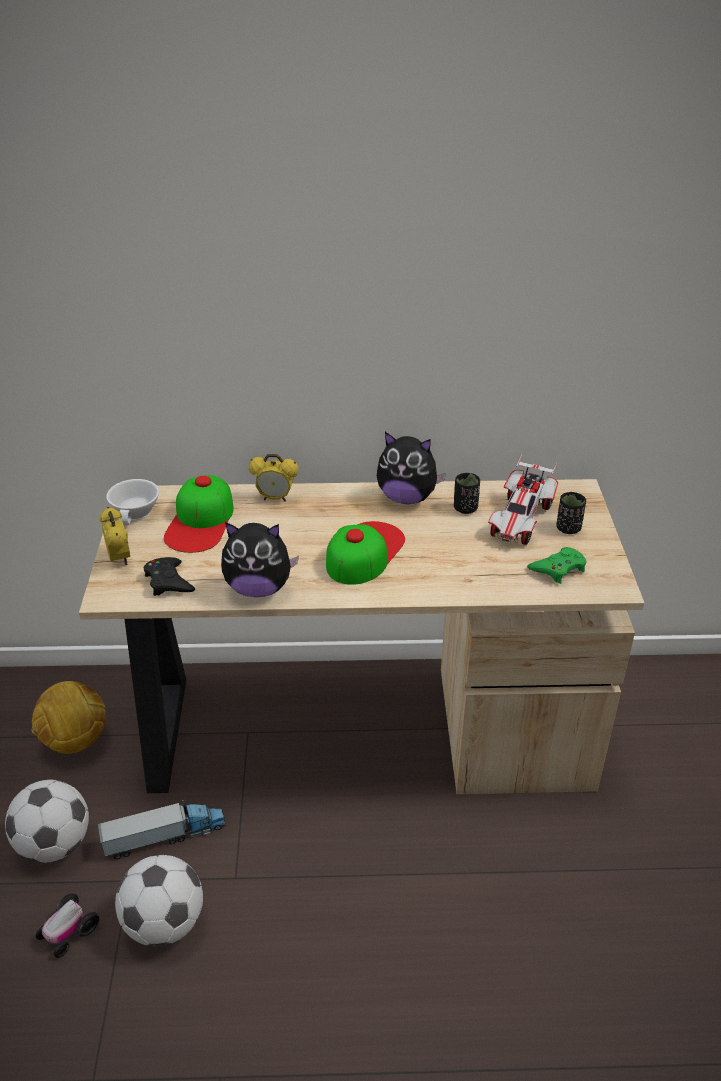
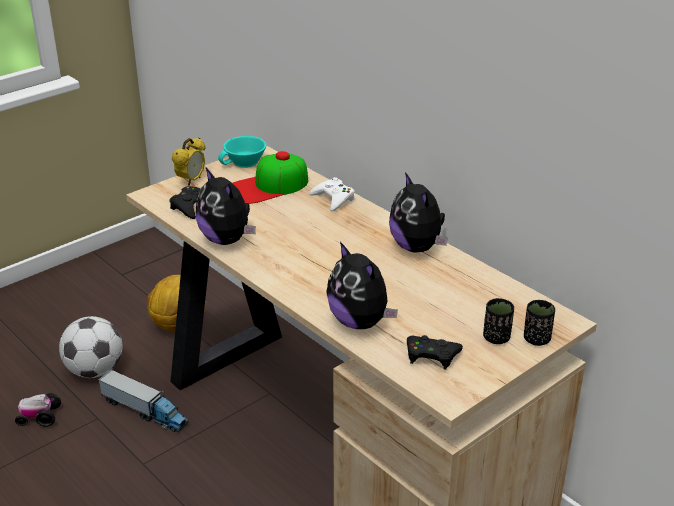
camera: 50 degrees right, 5 degrees down
(137, 513) = (245, 163): white cup -> turquoise cup
(164, 923) = (79, 453): football -> none
(275, 498) = (333, 199): alarm clock -> white game controller
(364, 552) = (324, 260): cap -> none
(465, 508) = (445, 278): black cup -> black cup (536, 339)
(476, 580) = (360, 322): none -> plush toy
(520, 520) = (470, 310): toy car -> none
(558, 569) = (431, 355): green game controller -> black game controller

